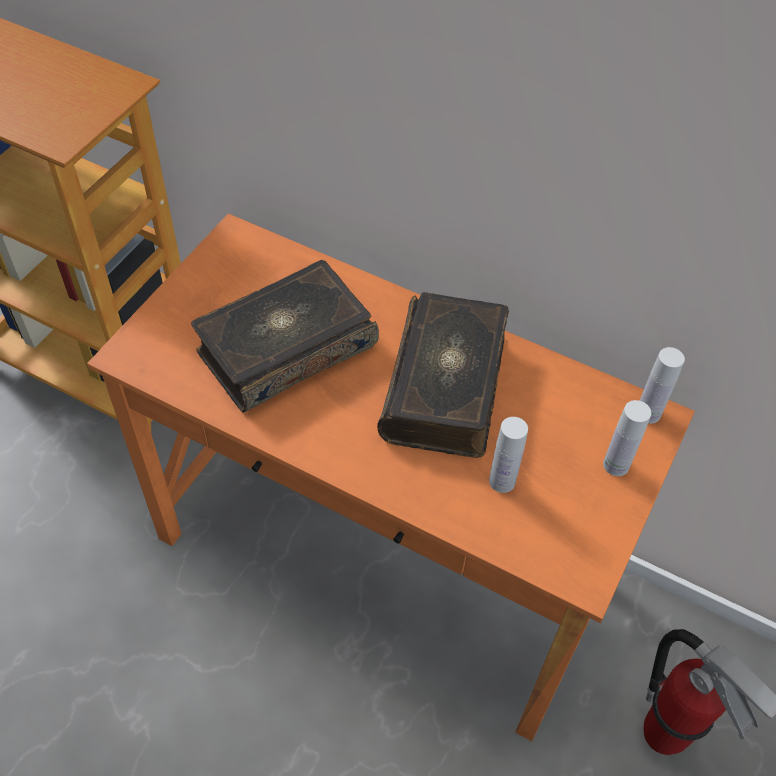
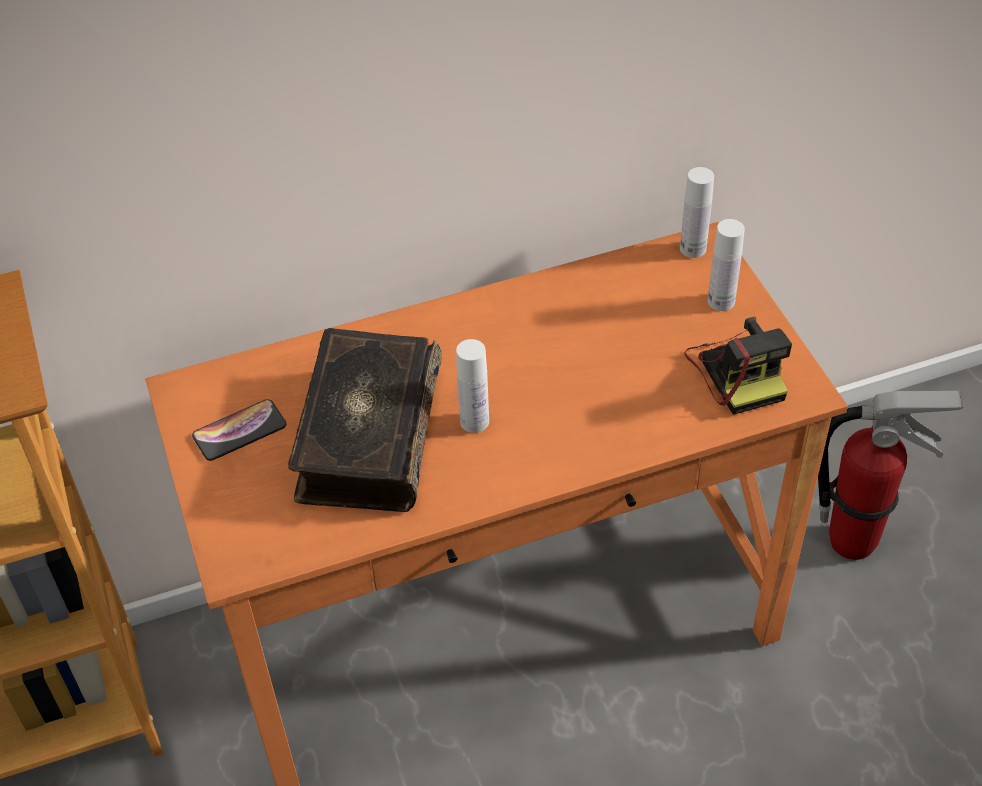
camera: 45 degrees left, 5 degrees down
(229, 284) = (239, 431): none -> phone
(446, 386) = (533, 352): book -> none
(502, 481) = (666, 380): white bottle -> white bottle (474, 421)
(558, 521) = (738, 371): none -> camera

